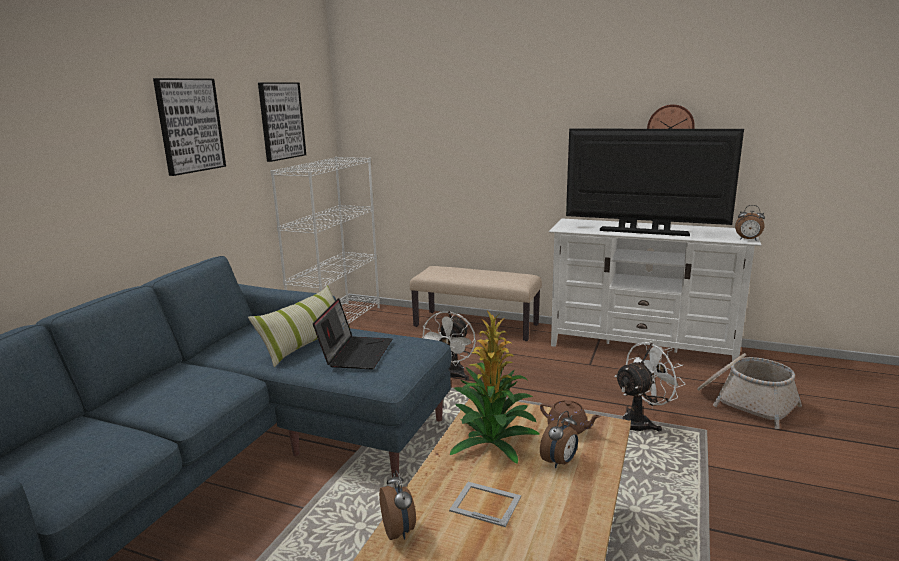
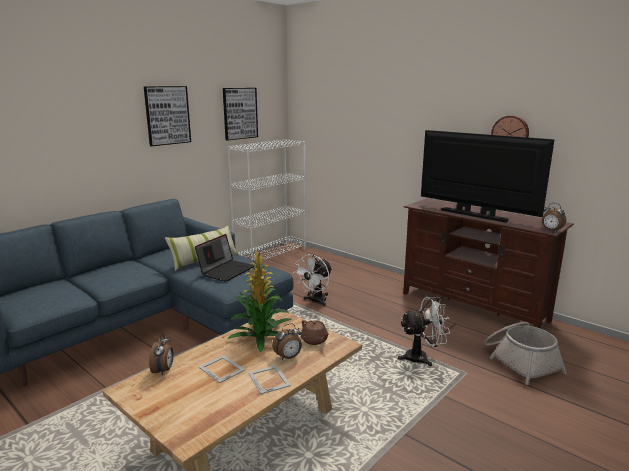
camera: 20 degrees right, 0 degrees up
(476, 325) = (361, 271): beige bench -> none
(567, 501) = (269, 379): none -> picture frame
(641, 347) = (473, 306): white tv stand -> brown tv stand

